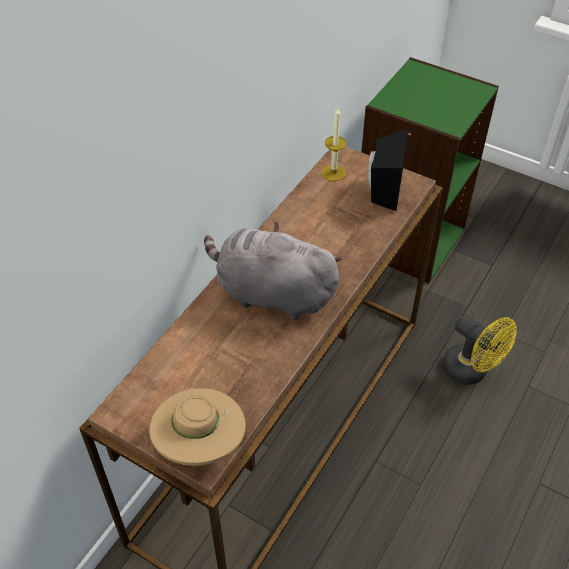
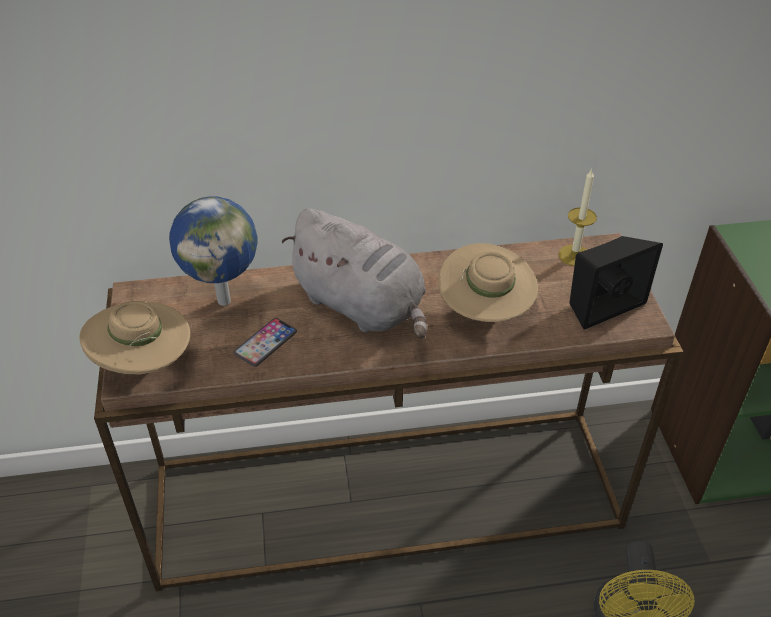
camera: 50 degrees right, 5 degrees down
(184, 361) = (225, 299): none -> globe
(252, 363) = (265, 343): none -> phone
(271, 294) = (362, 306): grey plush toy -> grey plush toy turned 150 degrees clockwise
(337, 241) = (484, 311): none -> beige hat

